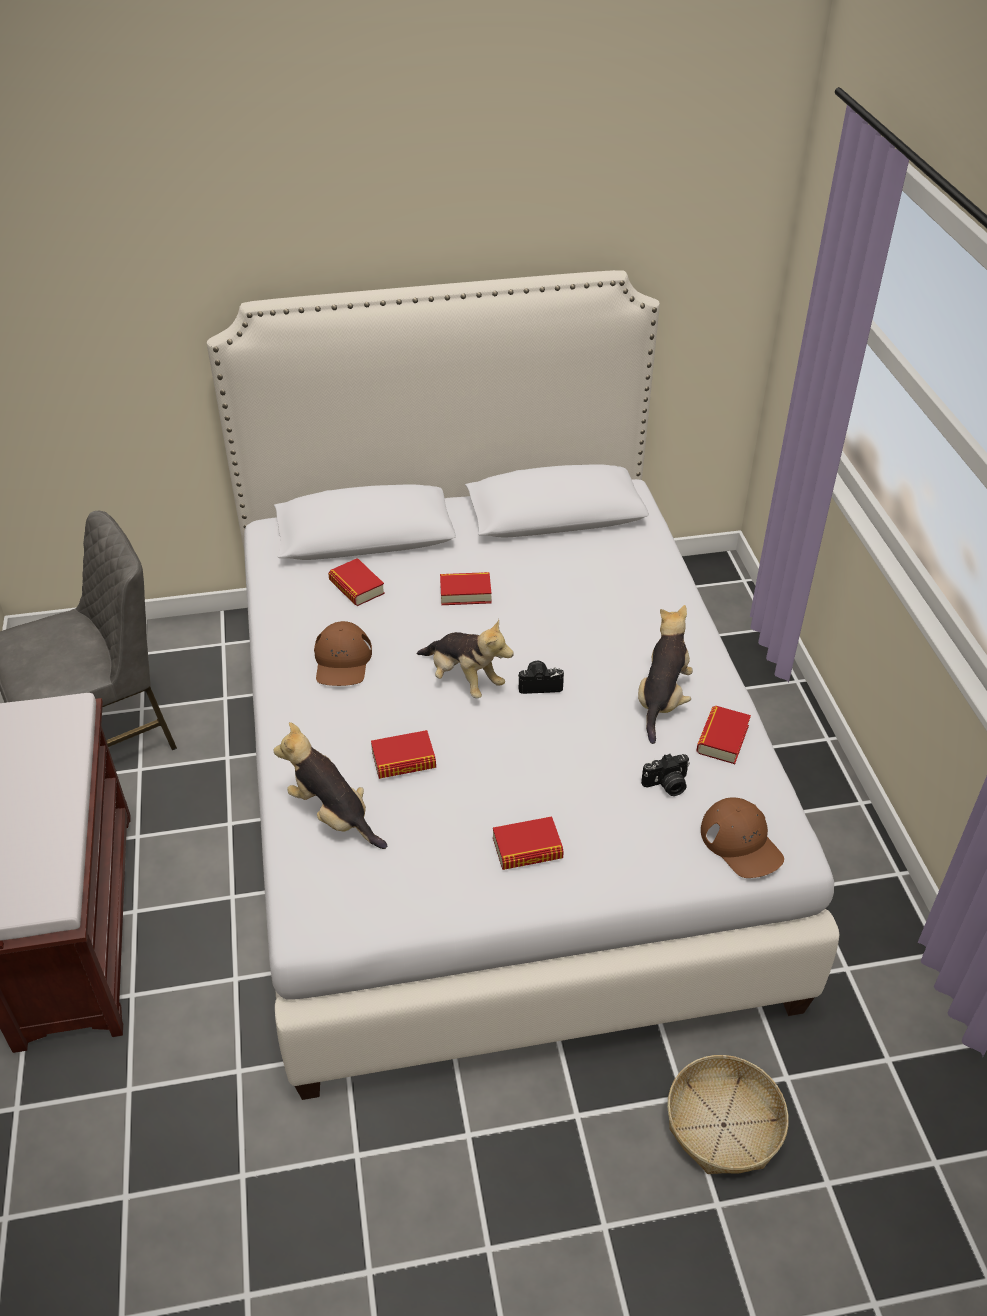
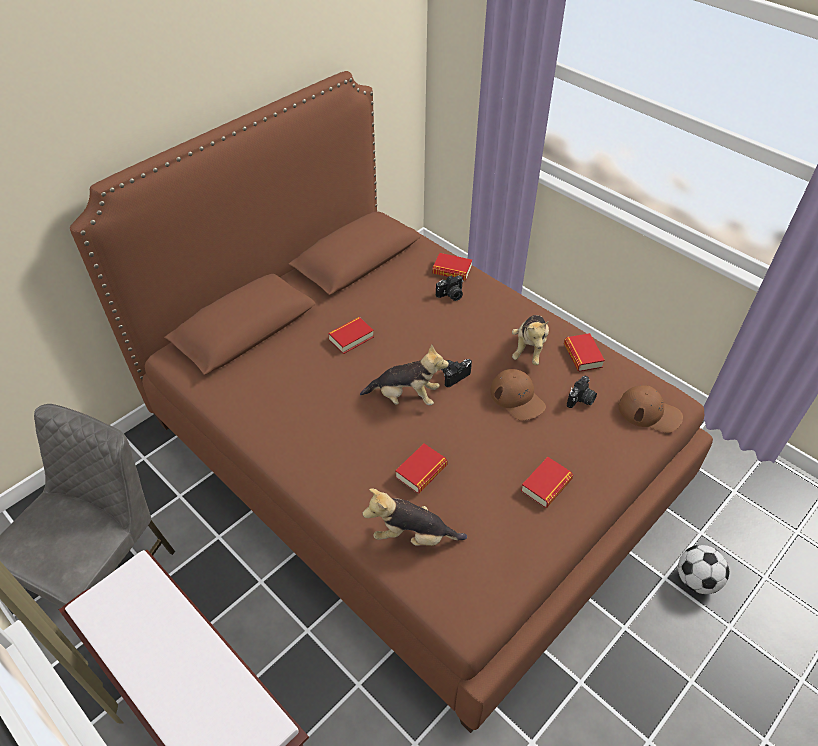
camera: 35 degrees left, 5 degrees up
(342, 661) = (315, 426): brown cap -> brown cap (517, 398)
(356, 587) = (275, 369): book -> book (452, 270)
(491, 784) = (407, 456): white bed -> brown bed
(626, 598) = (451, 295): none -> camera
(662, 699) = (529, 348): plush toy -> plush toy turned 150 degrees counterclockwise
(724, 1125) = (696, 580): basket -> football

